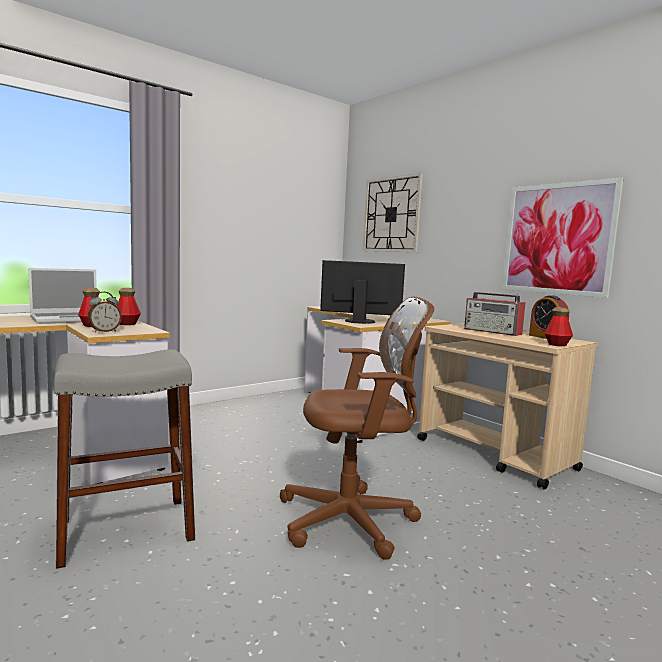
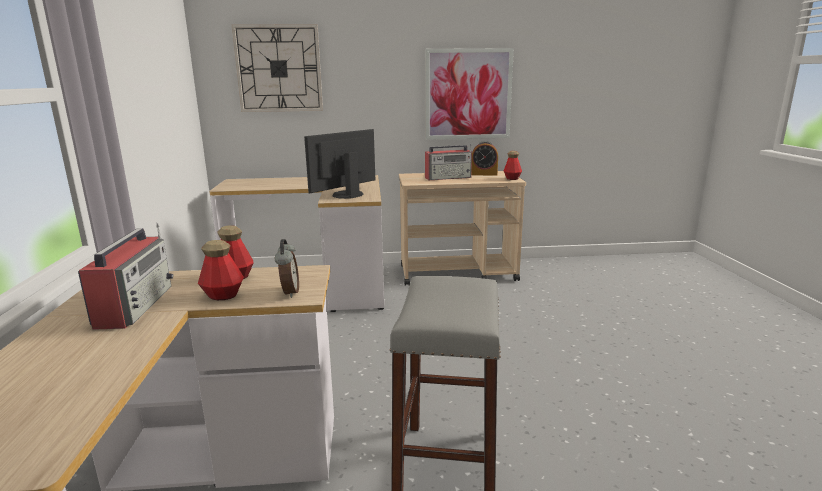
camera: 55 degrees left, 10 degrees up
(69, 319) = (135, 305): laptop -> radio
(353, 521) = (511, 355): brown office chair -> none

